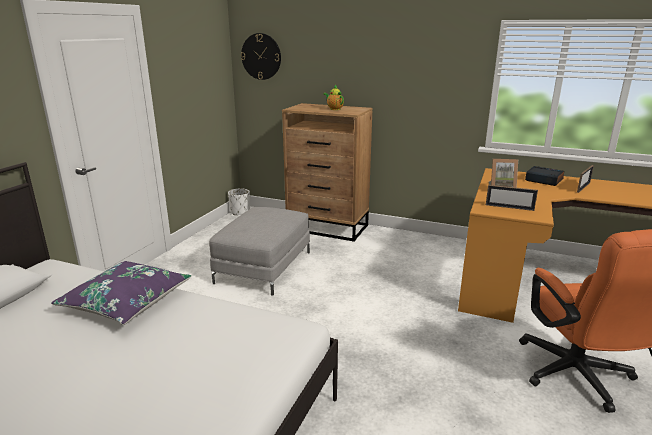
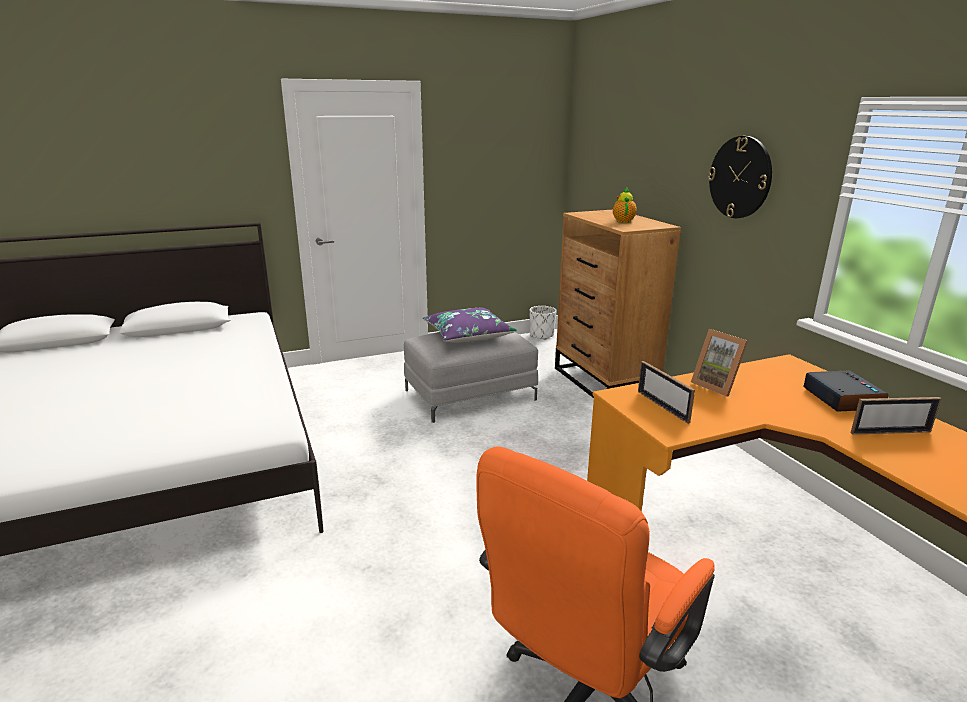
camera: 45 degrees right, 0 degrees up
(127, 301) = (235, 357): purple pillow -> purple pillow (468, 335)
(261, 56) = (589, 143): wall clock -> wall clock (740, 177)

